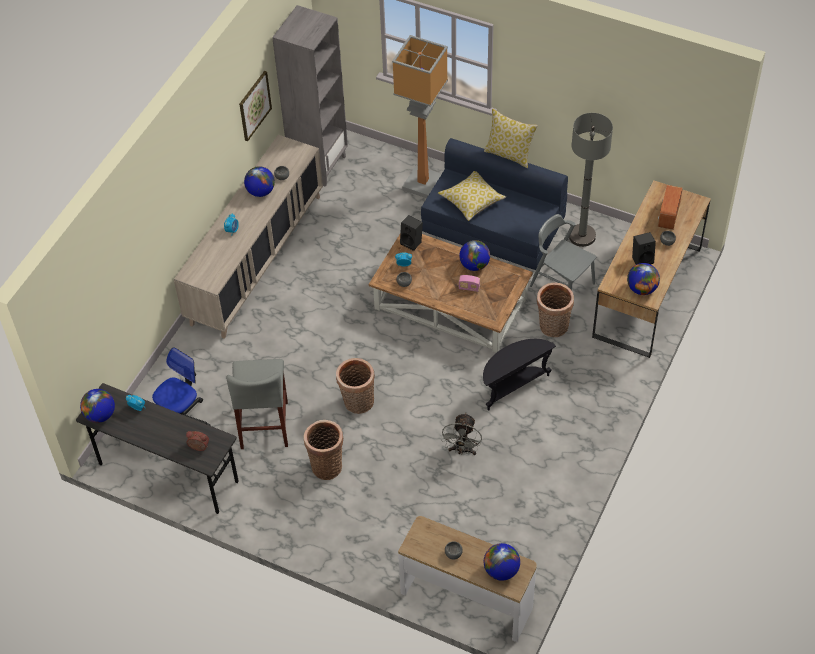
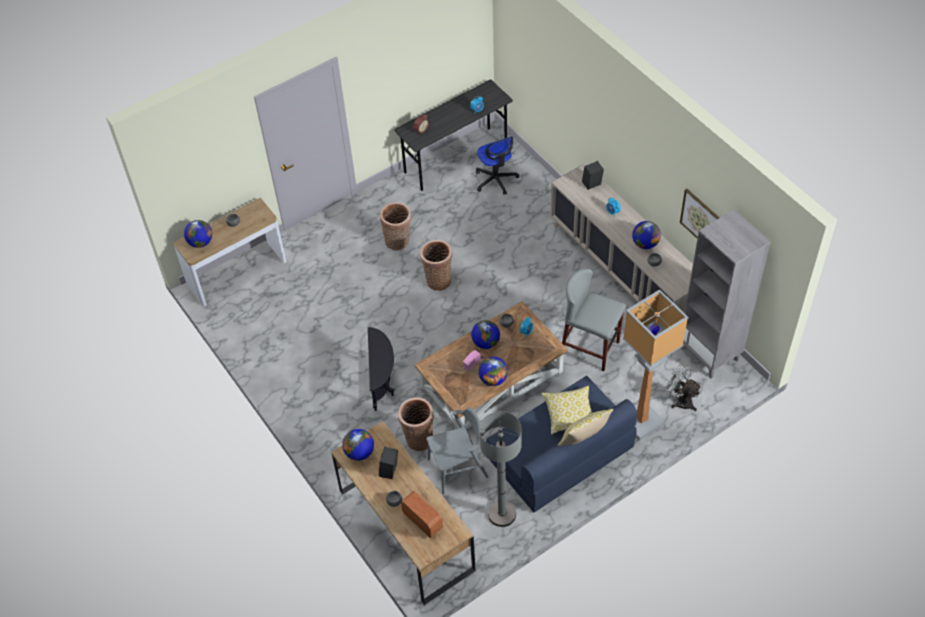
camera: 120 degrees right, 0 degrees up
(100, 415) = (485, 91): globe -> globe (486, 342)
(264, 425) = (458, 221): grey stool -> grey stool (590, 348)
(412, 242) = (547, 348): black speaker -> black speaker (591, 185)
(462, 450) = (351, 323): grey fan -> grey fan (680, 400)

